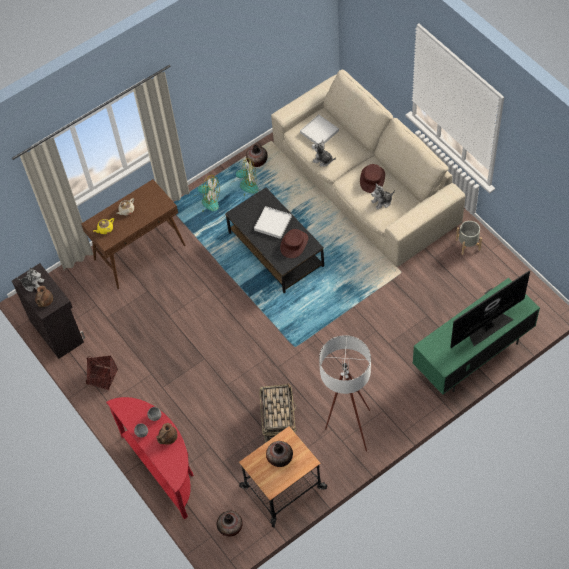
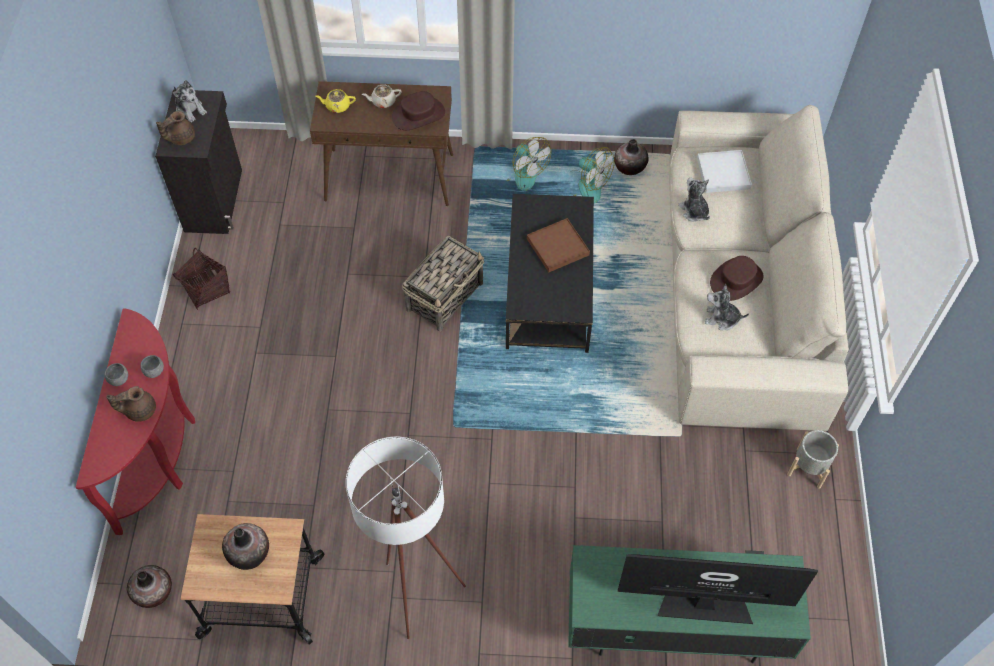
camera: 35 degrees right, 0 degrees up
(272, 223) = (557, 247): white tray -> brown tray
(279, 421) = (342, 505): basket -> basket (445, 296)
(294, 244) = (559, 291): brown hat -> brown hat (418, 114)

